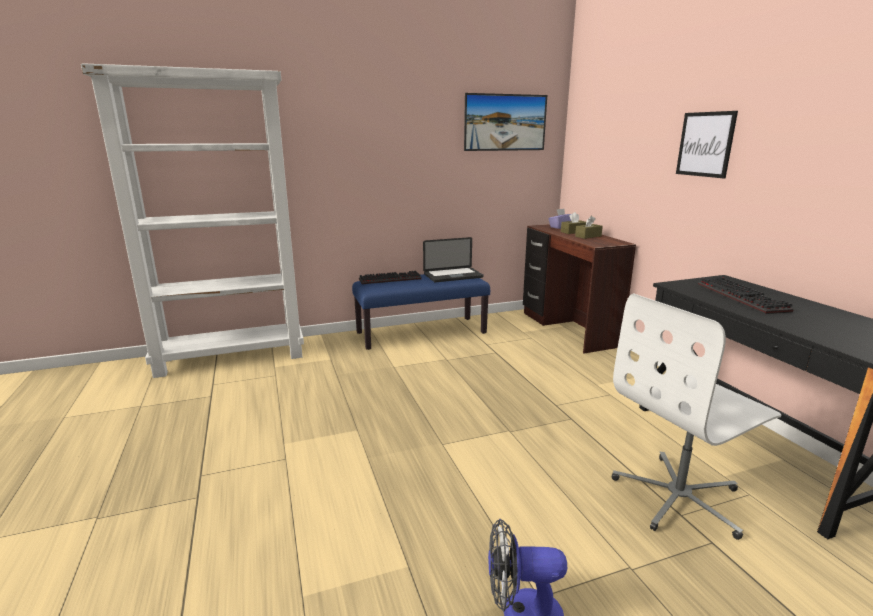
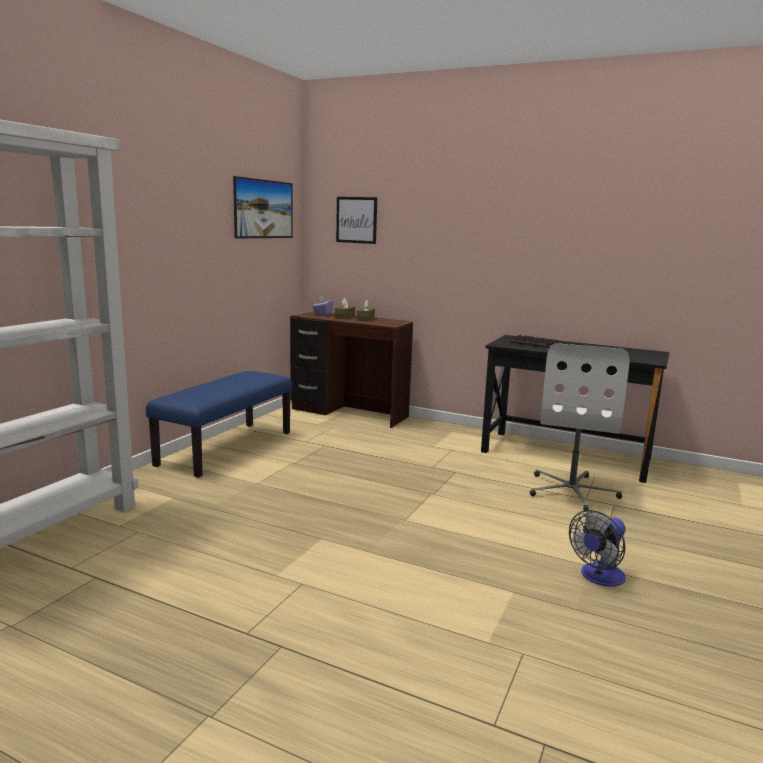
camera: 45 degrees left, 5 degrees down
(391, 279) = (194, 390): keyboard -> none
(453, 276) = (251, 376): laptop -> none
(705, 144) = (472, 235): picture -> picture (356, 220)

